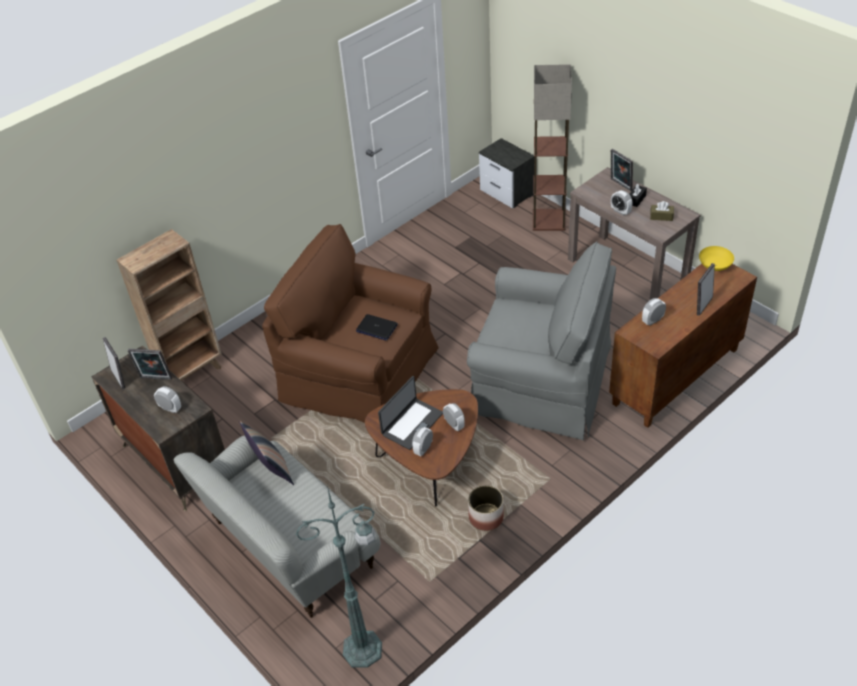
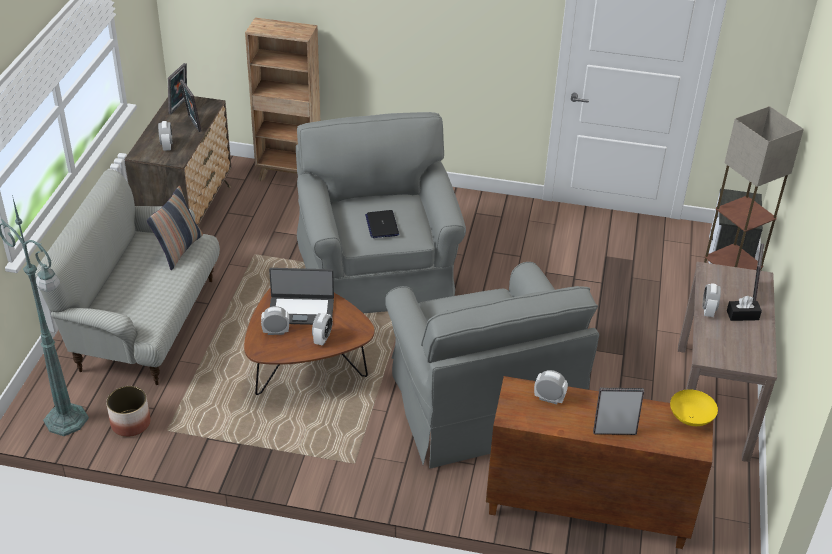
camera: 50 degrees right, 5 degrees down
(360, 372) = (378, 270): brown armchair -> grey armchair
(486, 517) = (269, 436): planter -> planter (130, 423)
(661, 216) = (736, 346): brown tissue box -> none

